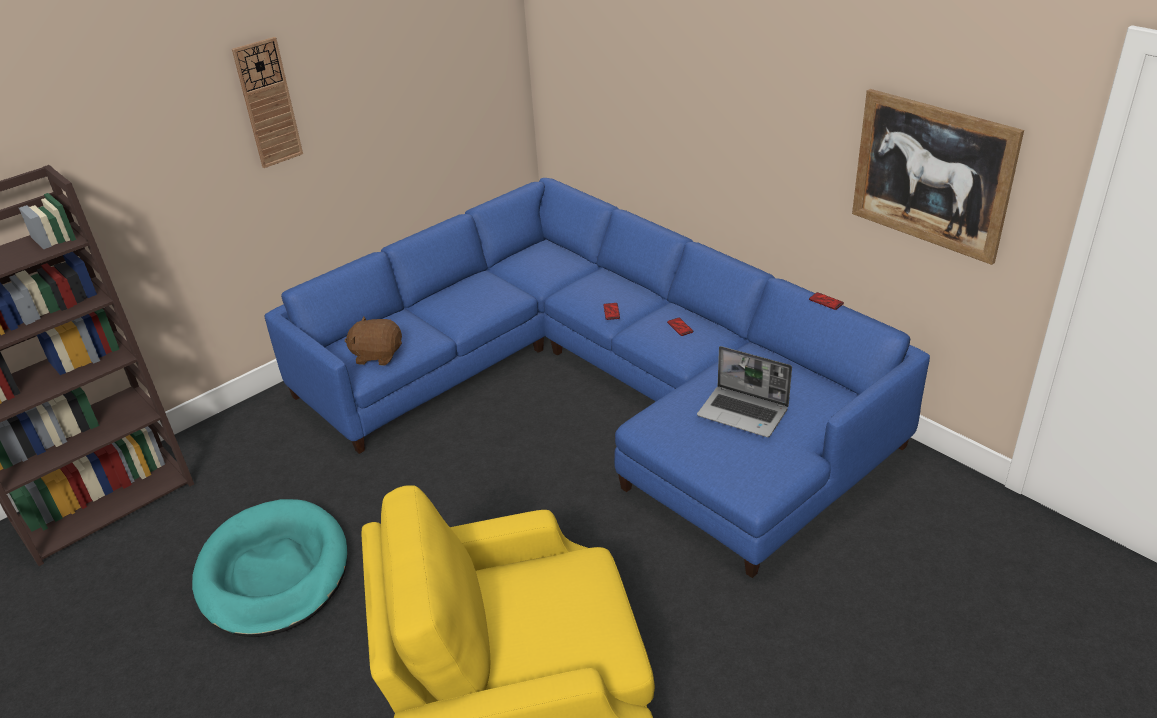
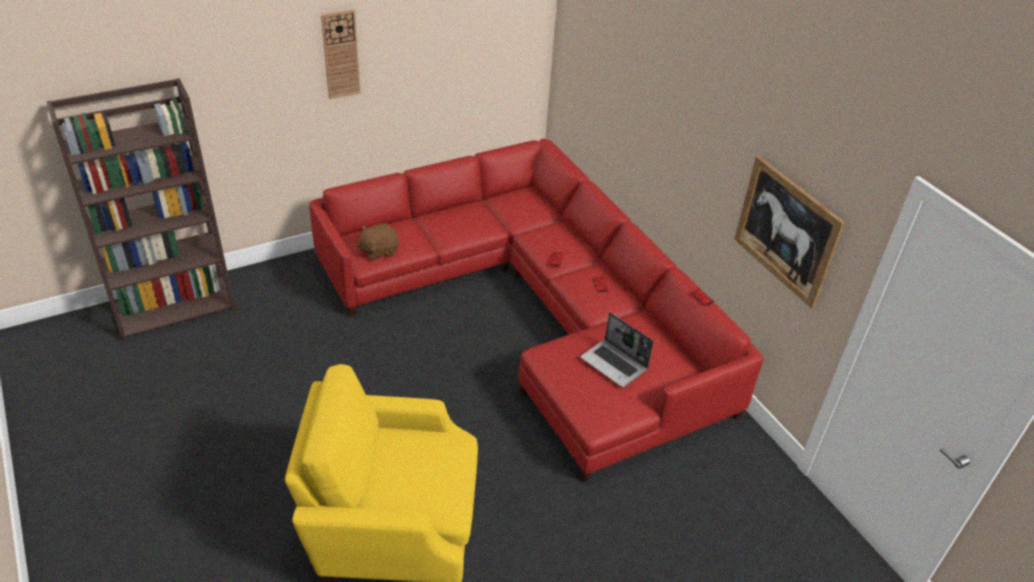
camera: 10 degrees right, 5 degrees up
(273, 572) = (268, 387): turquoise dog bed -> none
(377, 355) = (379, 251): brown plush toy -> brown plush toy turned 45 degrees counterclockwise
(600, 386) = (537, 310): blue sofa -> red sofa

